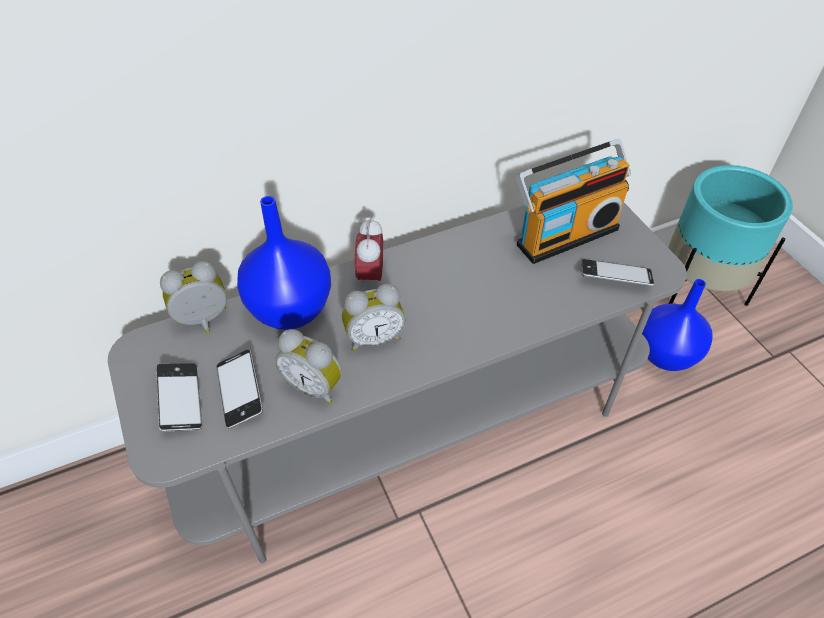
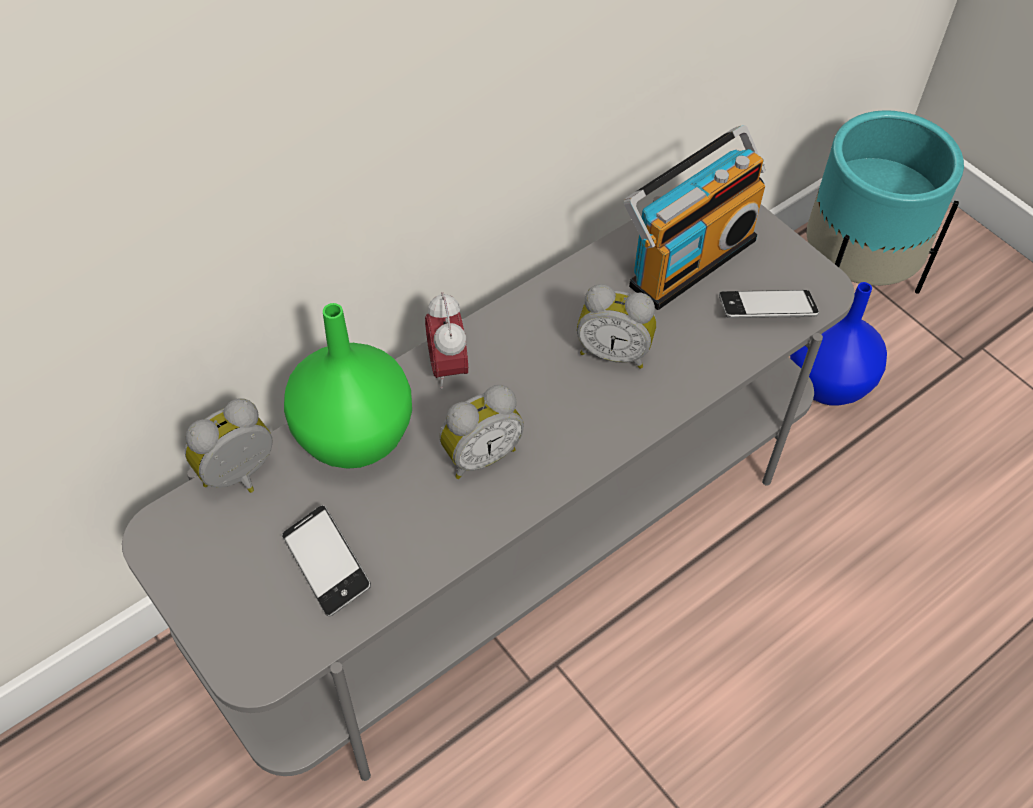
camera: 15 degrees left, 5 degrees up
(180, 400) = (250, 592): phone -> none
(290, 311) = (355, 439): blue vase -> green vase
(315, 386) = (423, 536): alarm clock -> alarm clock (613, 352)

